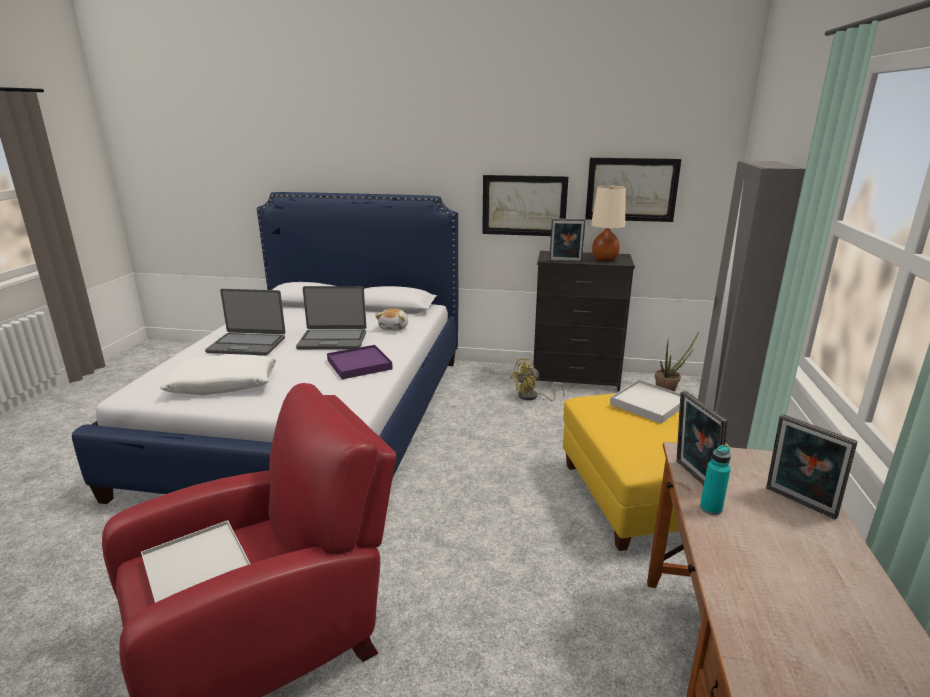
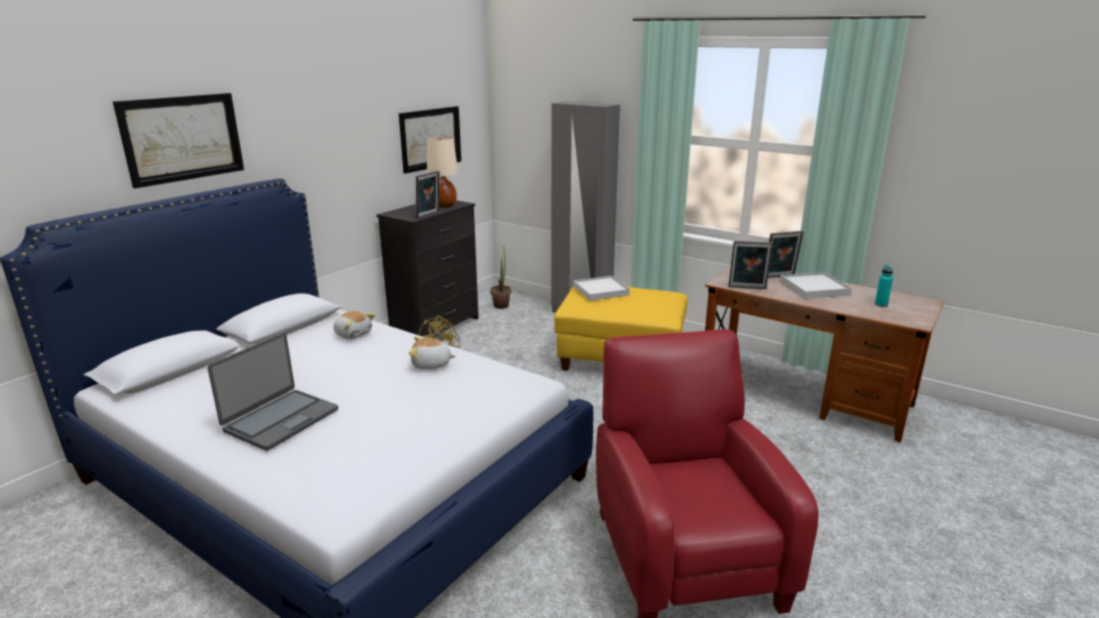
camera: 65 degrees left, 0 degrees up
(197, 569) = (707, 496): white tray -> white tray (814, 288)
(223, 385) = (392, 445): white pillow -> none
(332, 340) = (343, 368): laptop -> none
(359, 365) = (431, 364): purple tray -> plush toy
(524, 205) = (354, 171): picture -> picture (182, 138)
(710, 508) = (777, 293): turquoise bottle -> turquoise bottle (881, 304)

